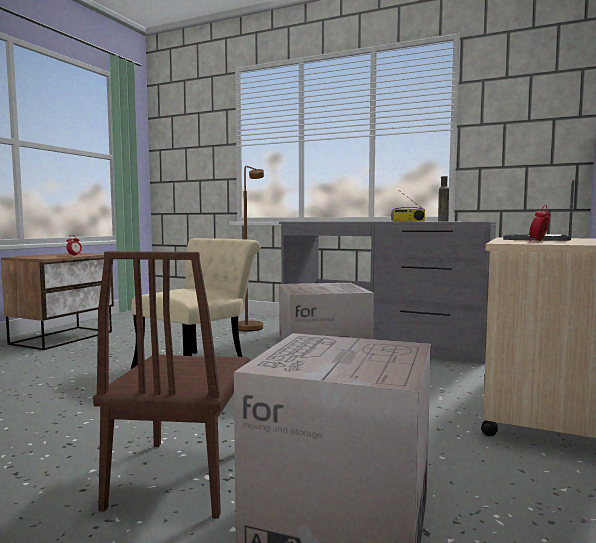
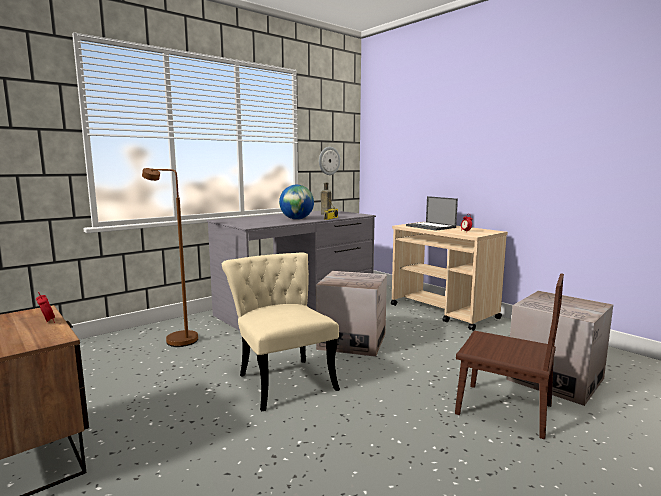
camera: 65 degrees left, 5 degrees up
(372, 221) = (297, 219): none -> globe
(517, 150) = (329, 161): none -> wall clock

